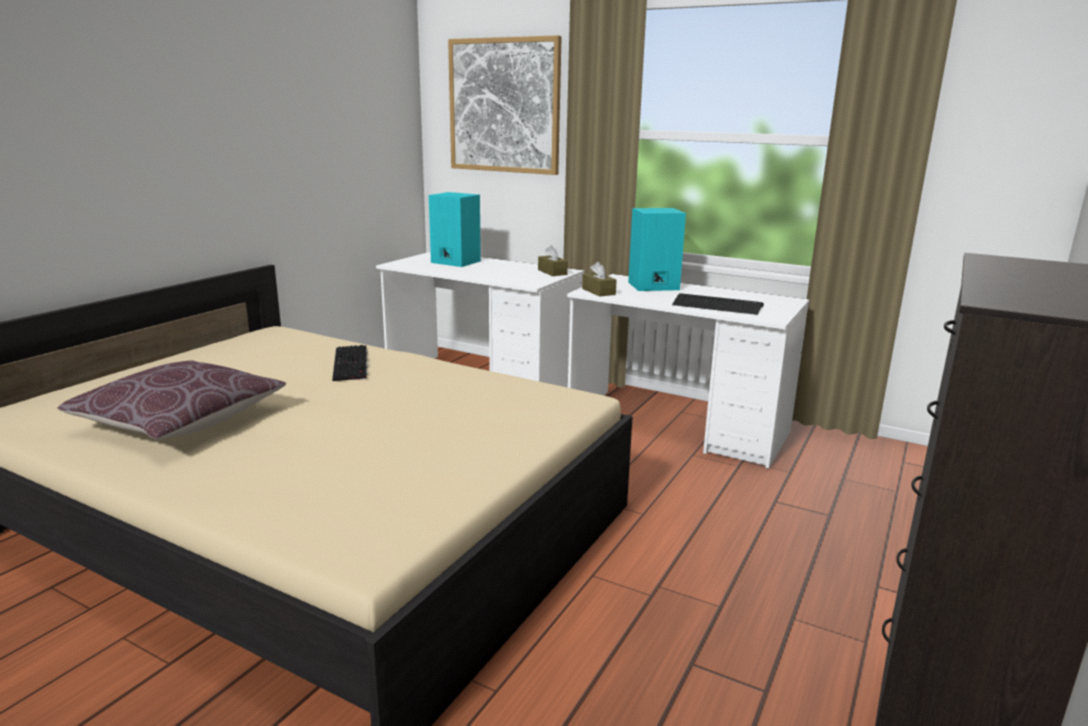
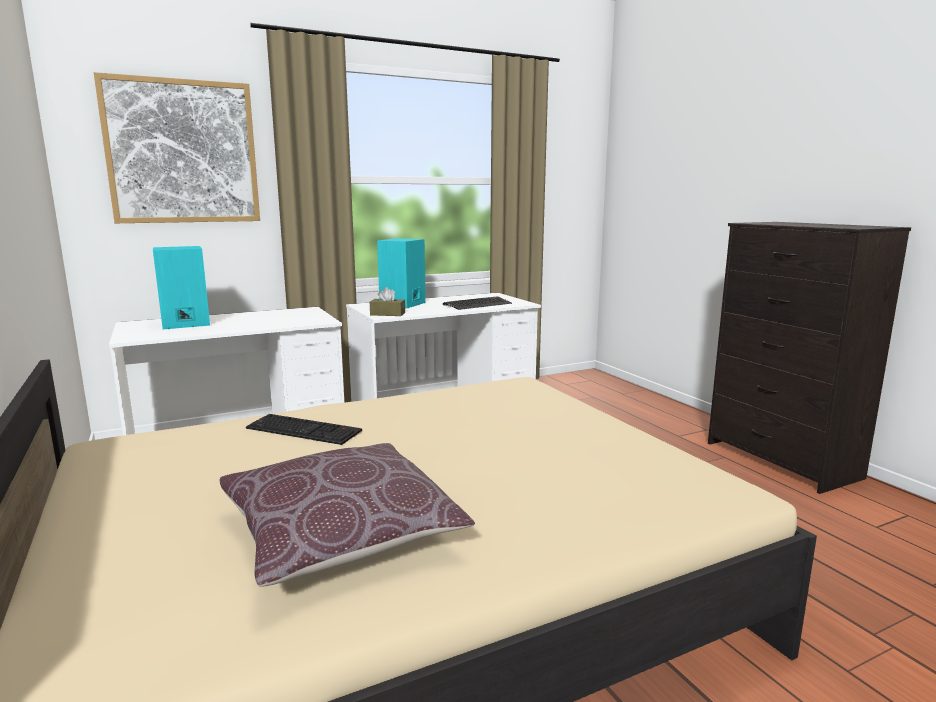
camera: 55 degrees left, 5 degrees down
(552, 272) = (303, 312): brown tissue box -> none

